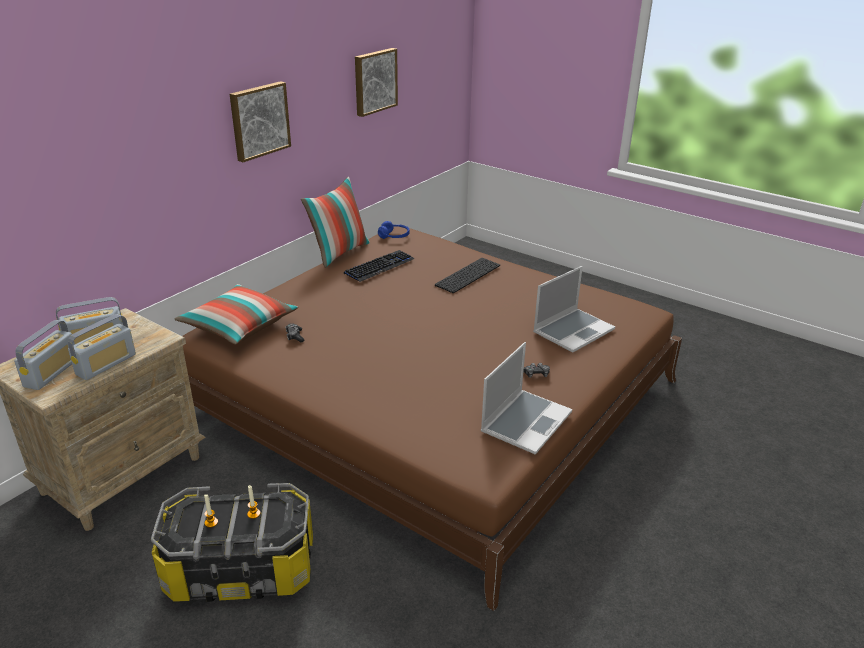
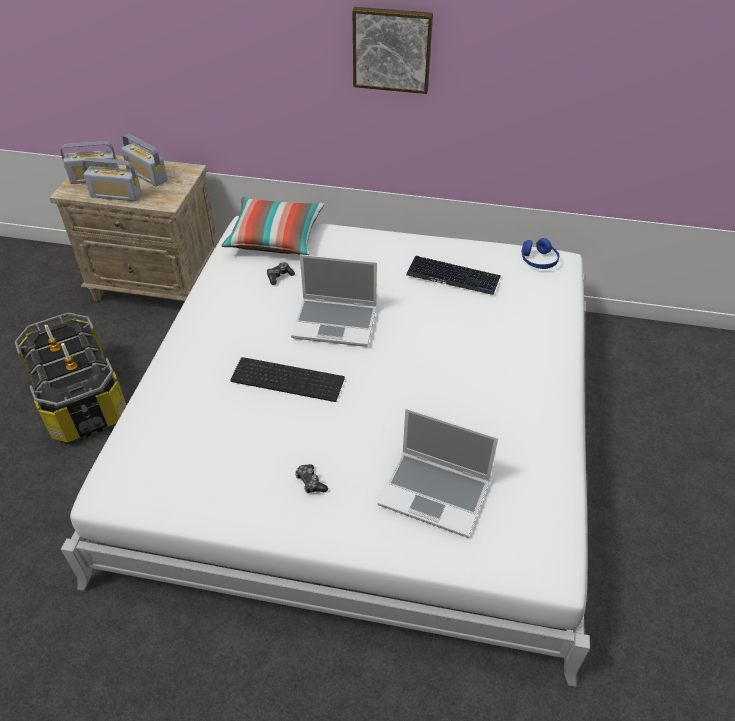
camera: 65 degrees right, 15 degrees up
(339, 253) = (464, 238): pillow -> none
(374, 81) = (609, 59): picture -> none
(431, 397) = (366, 429): brown bed -> white bed
(467, 274) = (500, 351): keyboard -> keyboard (289, 378)
(525, 422) = (211, 499): laptop -> laptop (336, 323)

